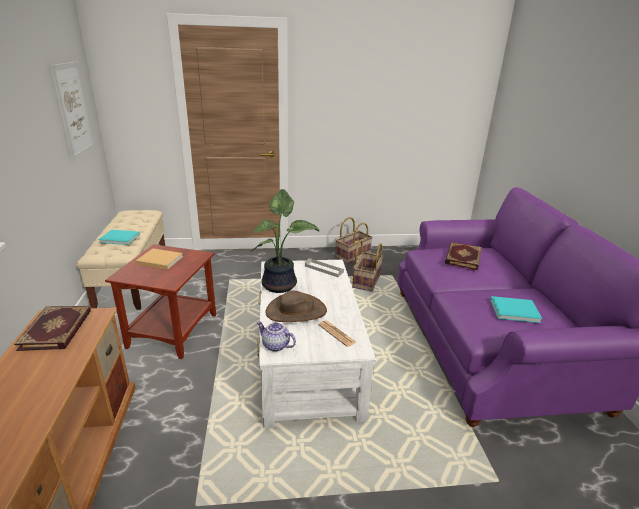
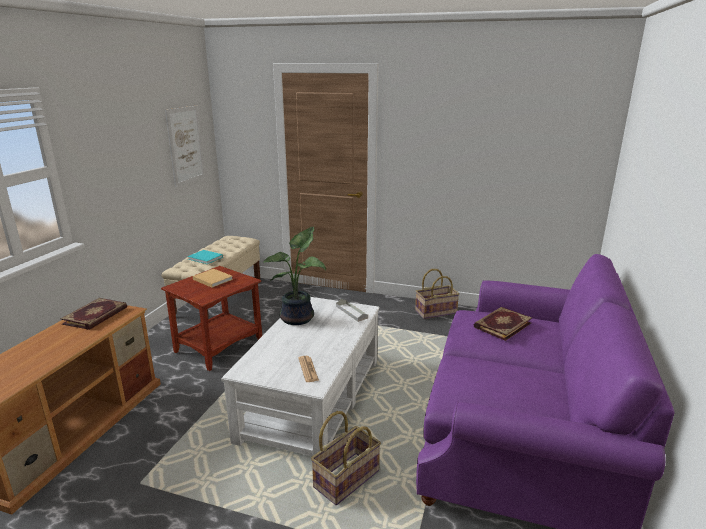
camera: 25 degrees right, 5 degrees down
(275, 346) = (247, 366): teapot -> none
(296, 311) = (291, 343): brown hat -> none
(366, 281) = (430, 339): basket -> basket (346, 478)
(516, 311) = (503, 388): turquoise book -> none

